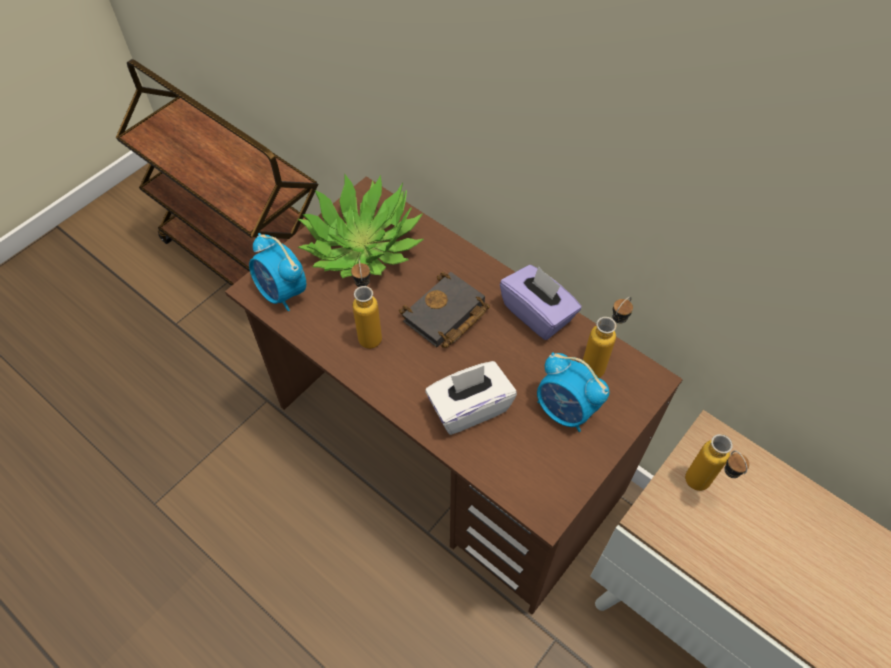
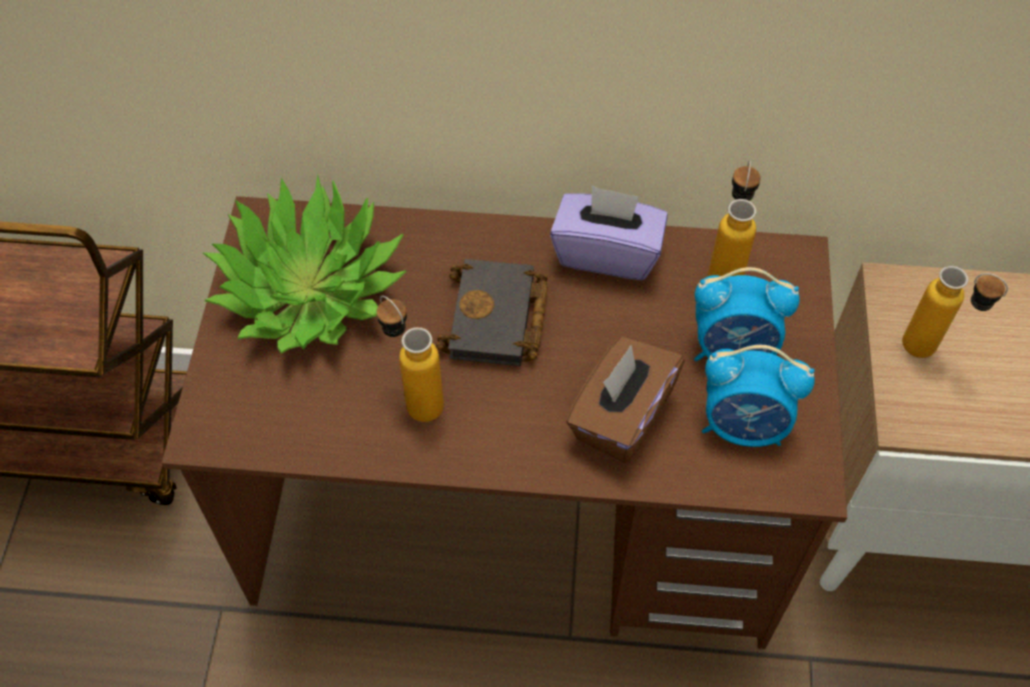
camera: 35 degrees left, 0 degrees up
(282, 293) = (250, 416): alarm clock -> alarm clock (744, 426)
(469, 408) = (621, 417): white tissue box -> brown tissue box

